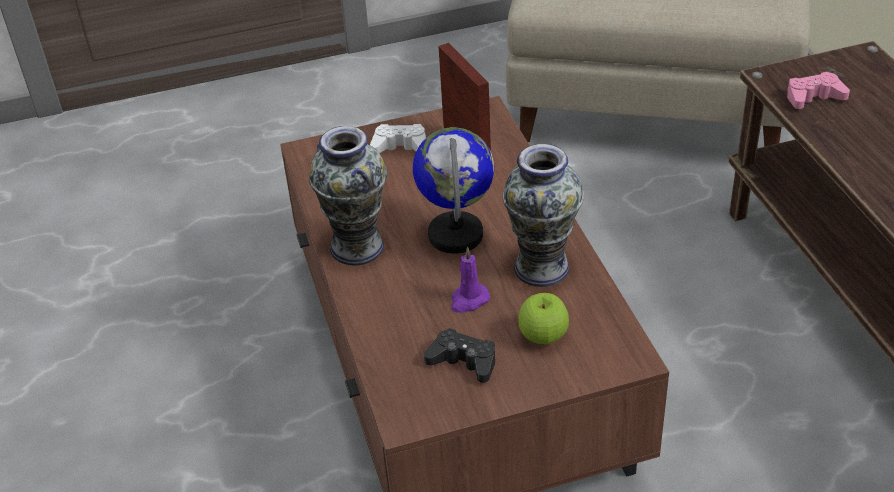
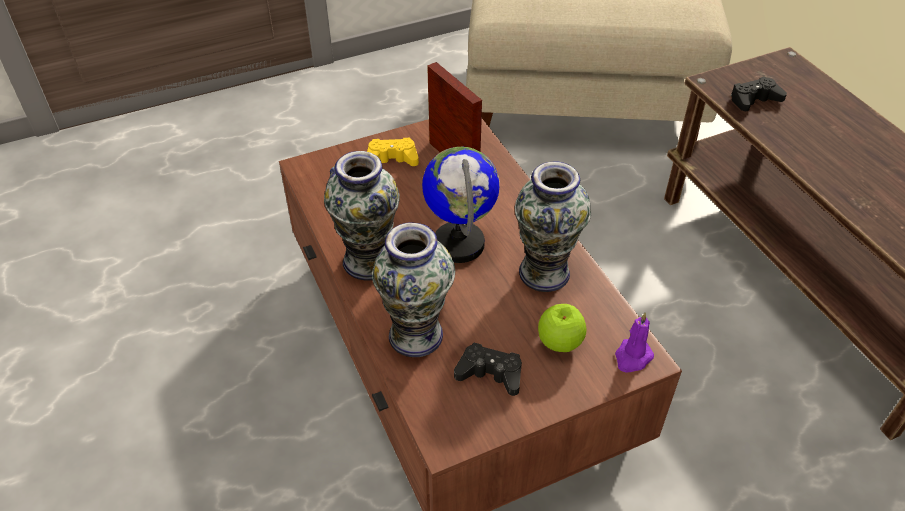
camera: 10 degrees left, 5 degrees up
(392, 319) = (415, 334): none -> vase
(400, 146) = (392, 159): white game controller -> yellow game controller
(468, 300) = (483, 309): purple candle -> purple candle (632, 357)
(813, 97) = (754, 100): pink game controller -> black game controller

